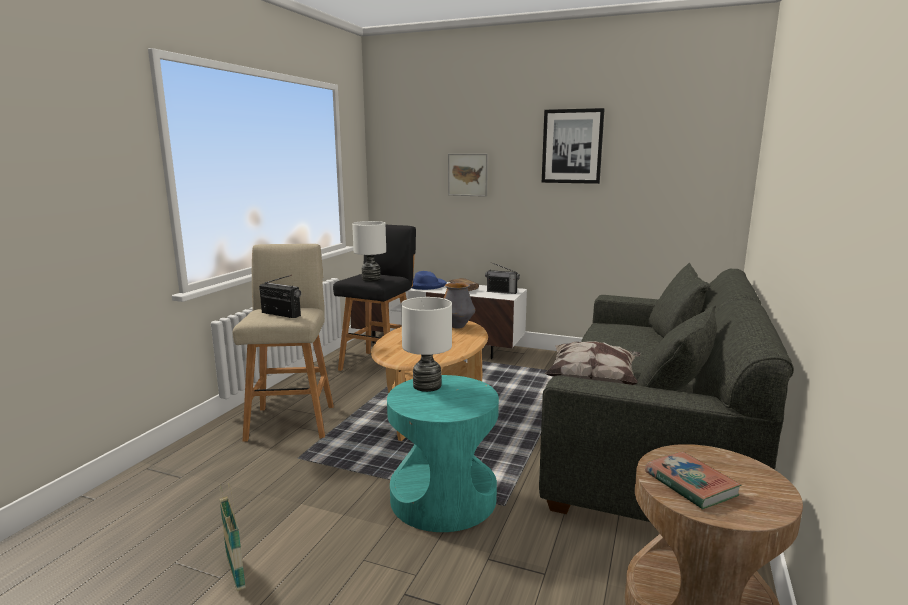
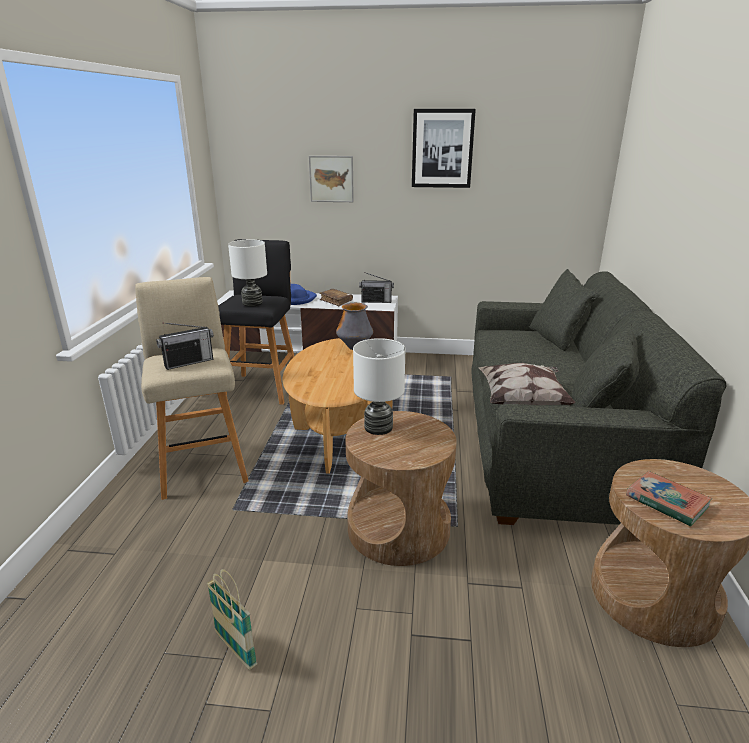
camera: 15 degrees left, 10 degrees up
(281, 314) = (189, 362): radio -> radio turned 135 degrees clockwise
(443, 498) = (398, 528): turquoise side table -> brown side table

